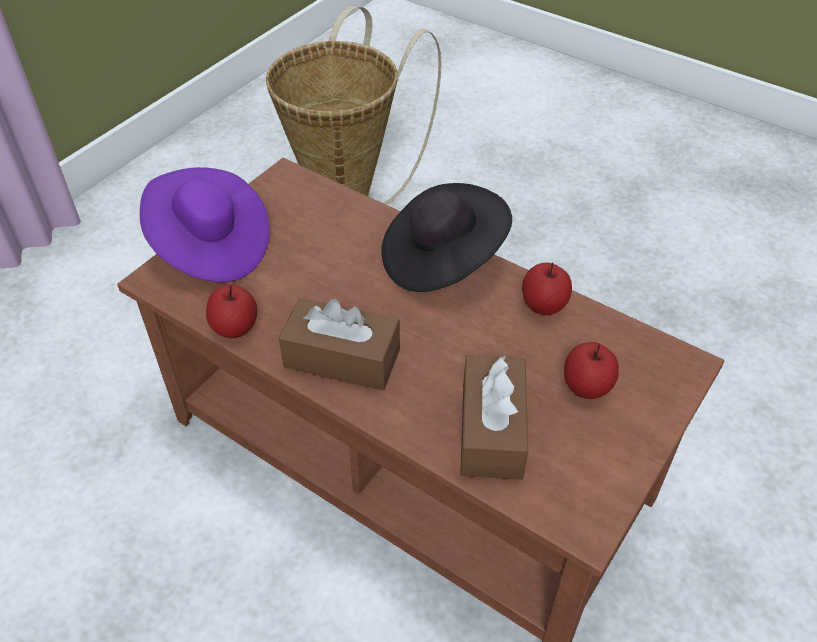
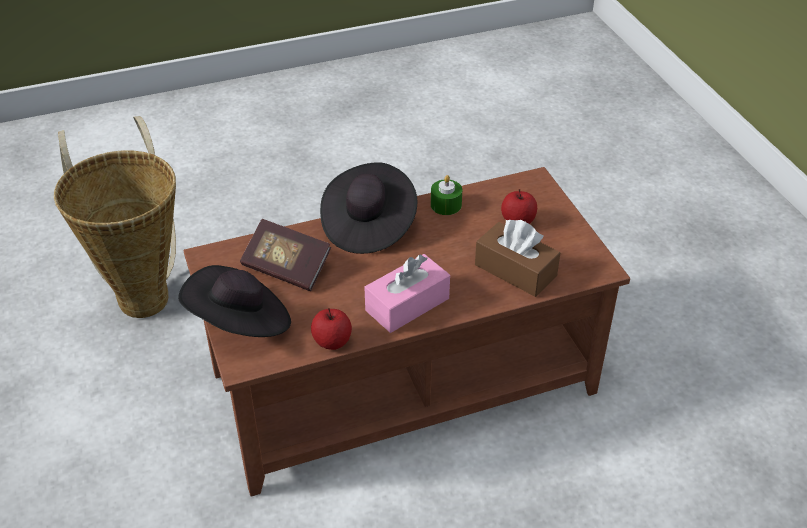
camera: 55 degrees left, 5 degrees down
(210, 247) = (240, 323): purple hat -> black hat
(317, 236) = (287, 268): none -> book
(342, 358) = (407, 304): brown tissue box -> pink tissue box
(543, 304) = (446, 205): apple -> green candle

